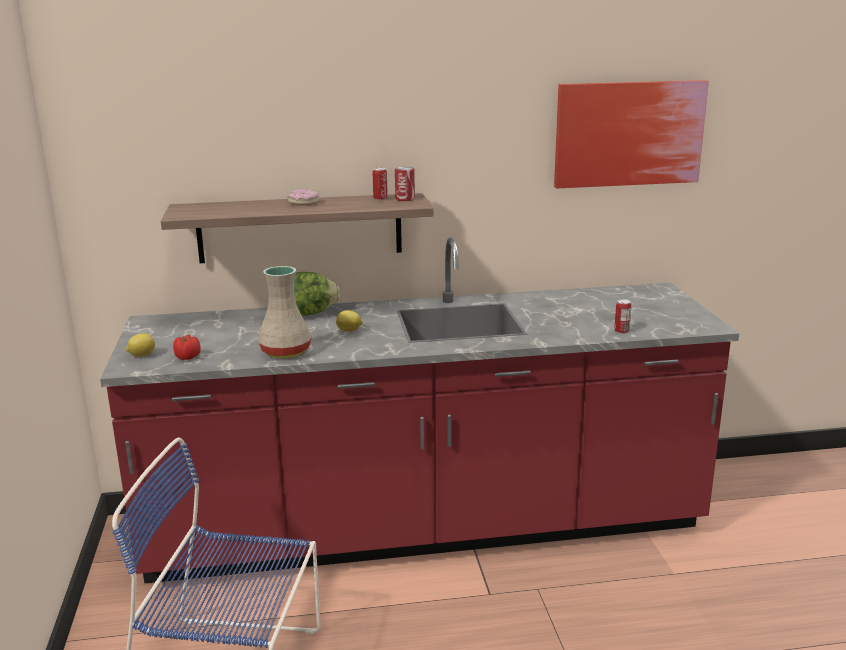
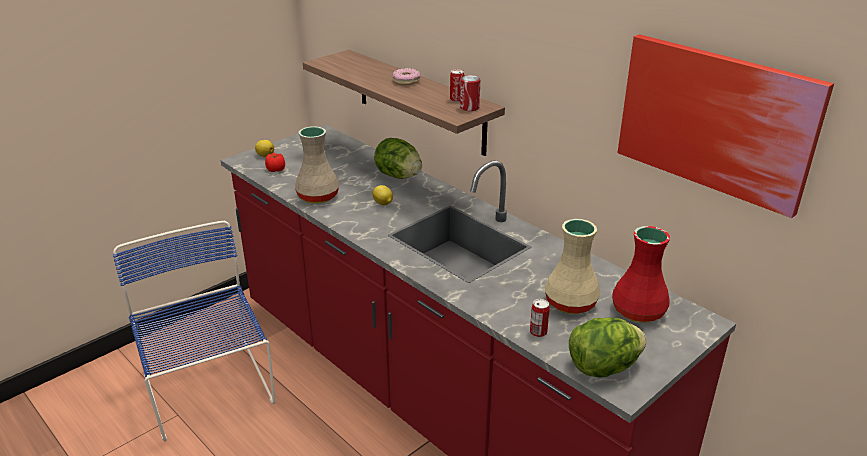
camera: 55 degrees right, 10 degrees up
(595, 312) = (571, 302): none -> beige vase
(628, 299) = (637, 310): none -> red vase
(682, 325) = (603, 367): none -> lettuce

